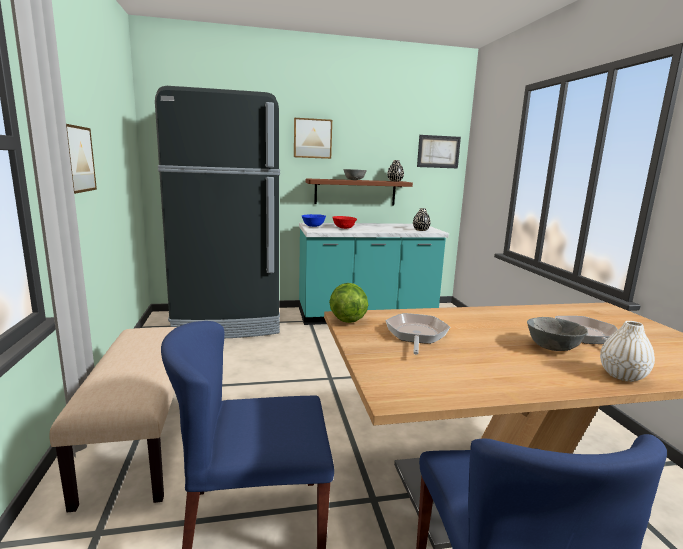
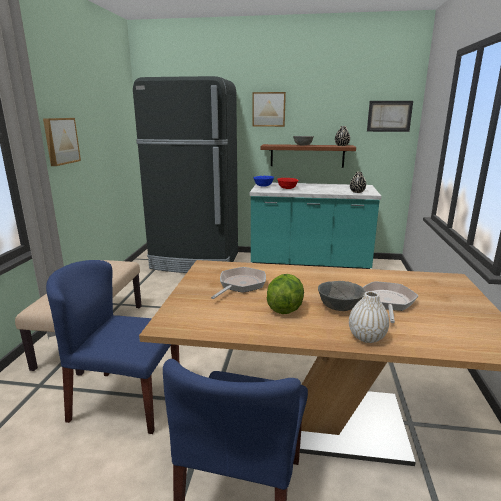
camera: 20 degrees right, 5 degrees up
(347, 319) = (205, 267): lettuce -> lettuce (285, 308)

